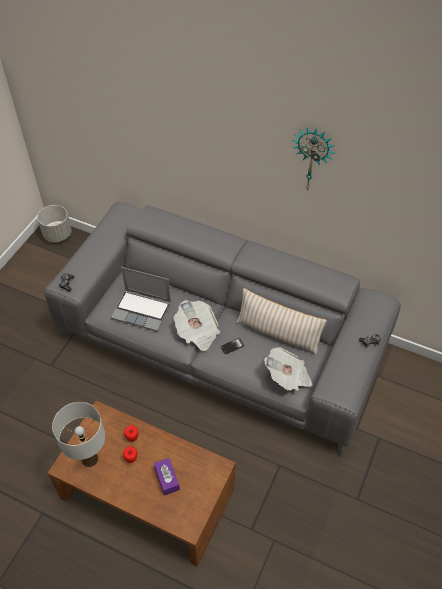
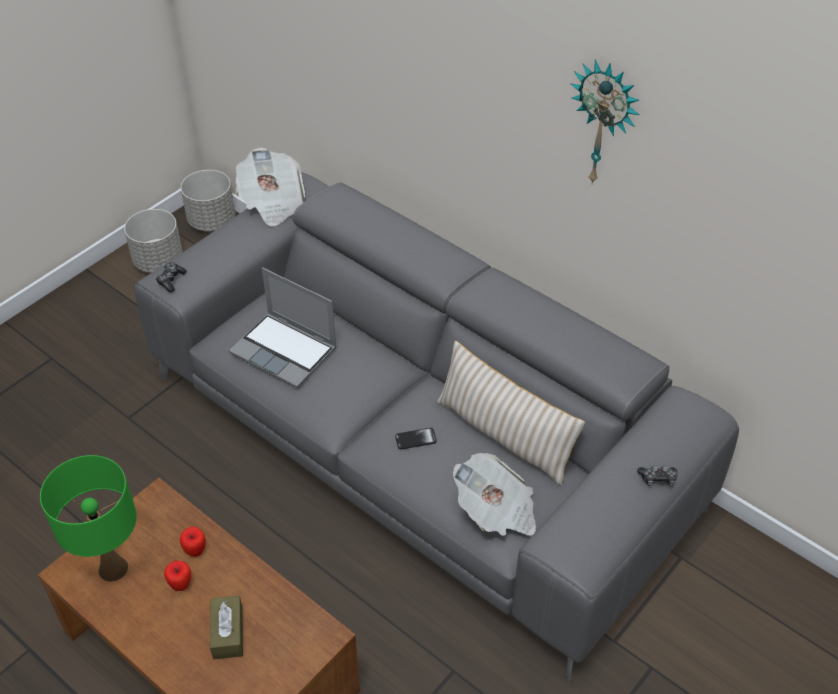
camera: 15 degrees right, 5 degrees down
(34, 266) = (158, 261): none -> grey planter
(89, 459) = (113, 569): white table lamp -> green table lamp
(167, 479) = (228, 633): purple tissue box -> brown tissue box
(197, 332) = (364, 404): newspaper -> newspaper (272, 202)

